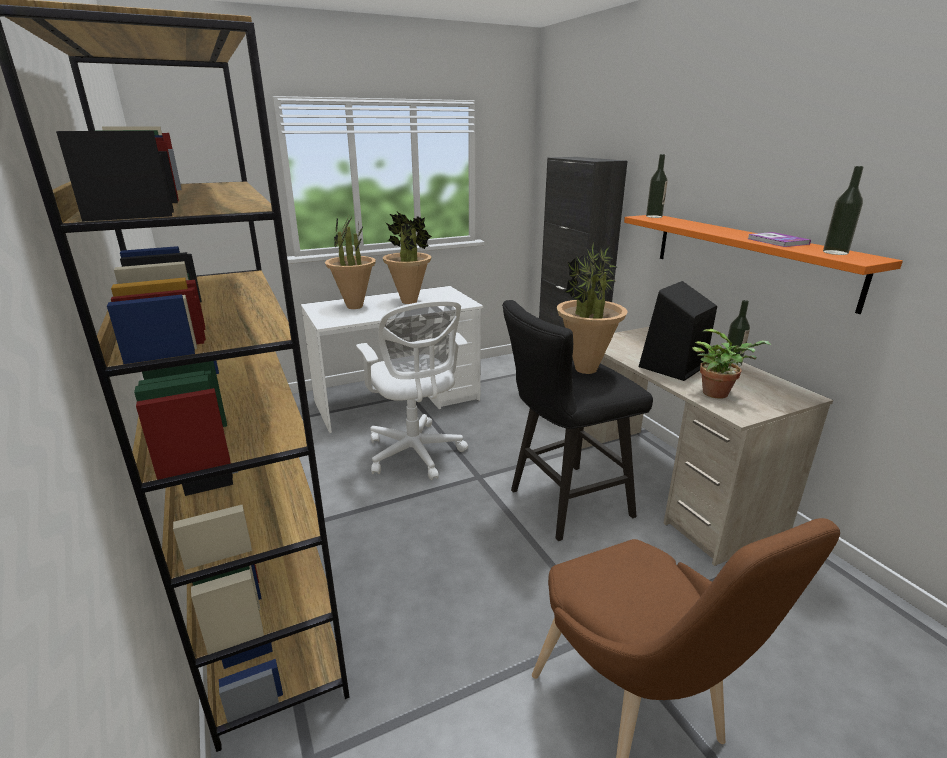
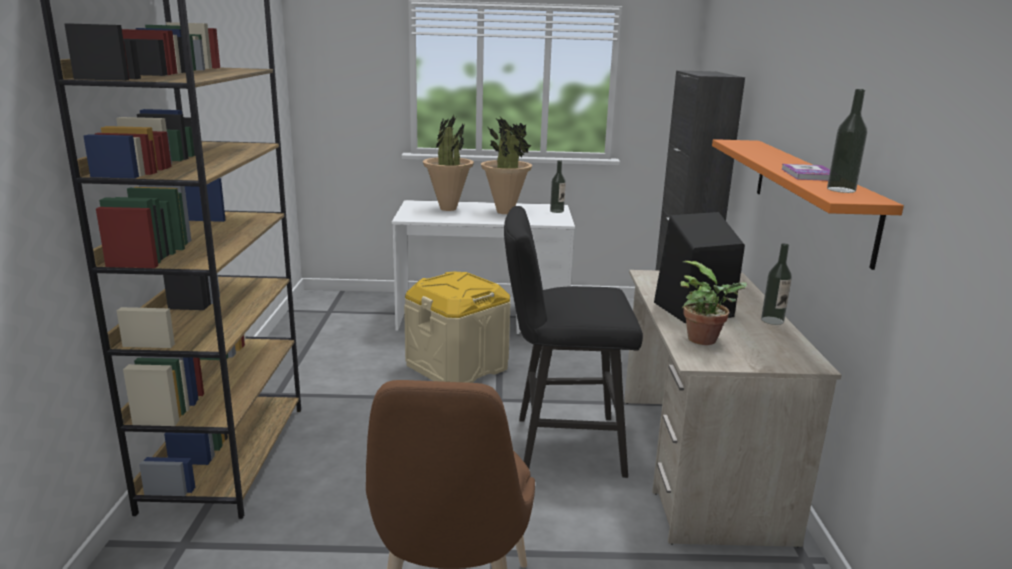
camera: 25 degrees right, 5 degrees down
(416, 454) = (457, 366): white office chair -> beige storage box
(586, 369) = (590, 293): potted plant -> none
(654, 216) = (746, 142): bottle -> bottle (557, 211)

